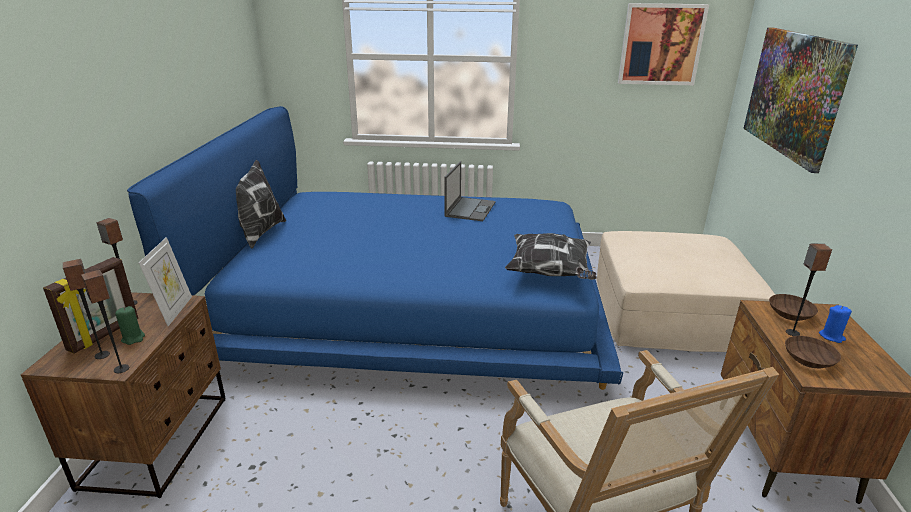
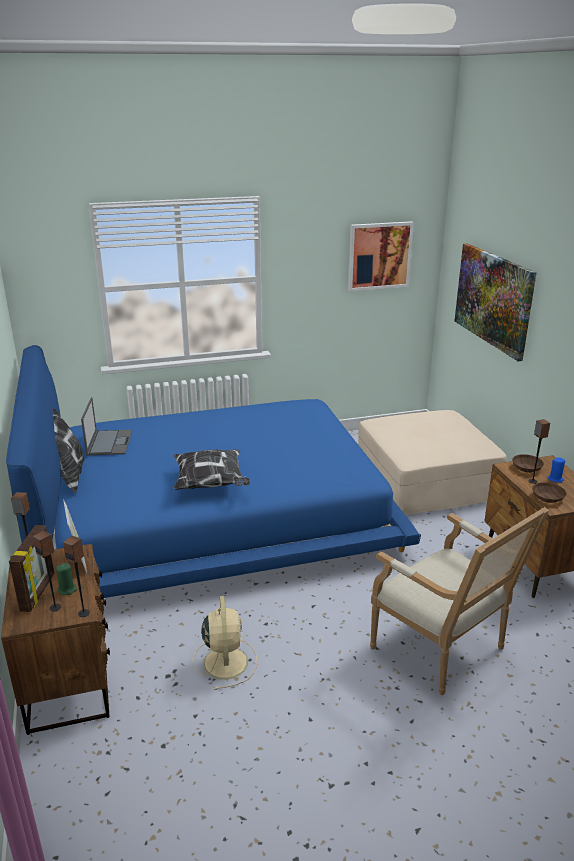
camera: 20 degrees left, 0 degrees up
(322, 468) = (225, 661): none -> beige fan
(470, 209) = (247, 420): laptop -> laptop (109, 442)
(550, 273) = (347, 467): pillow -> pillow (211, 484)

